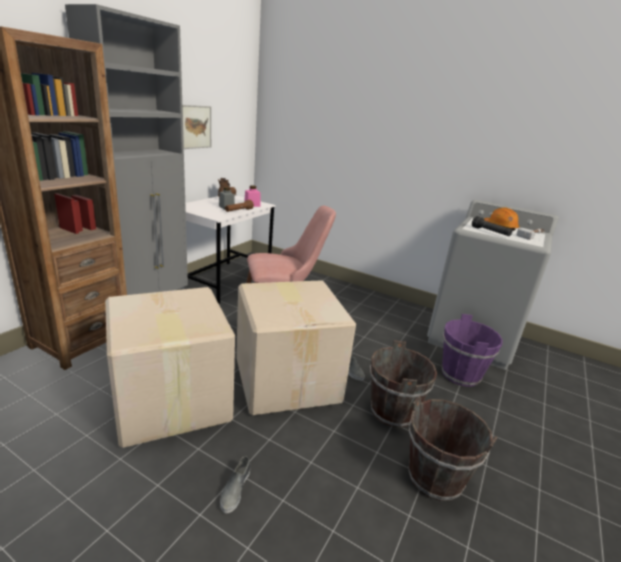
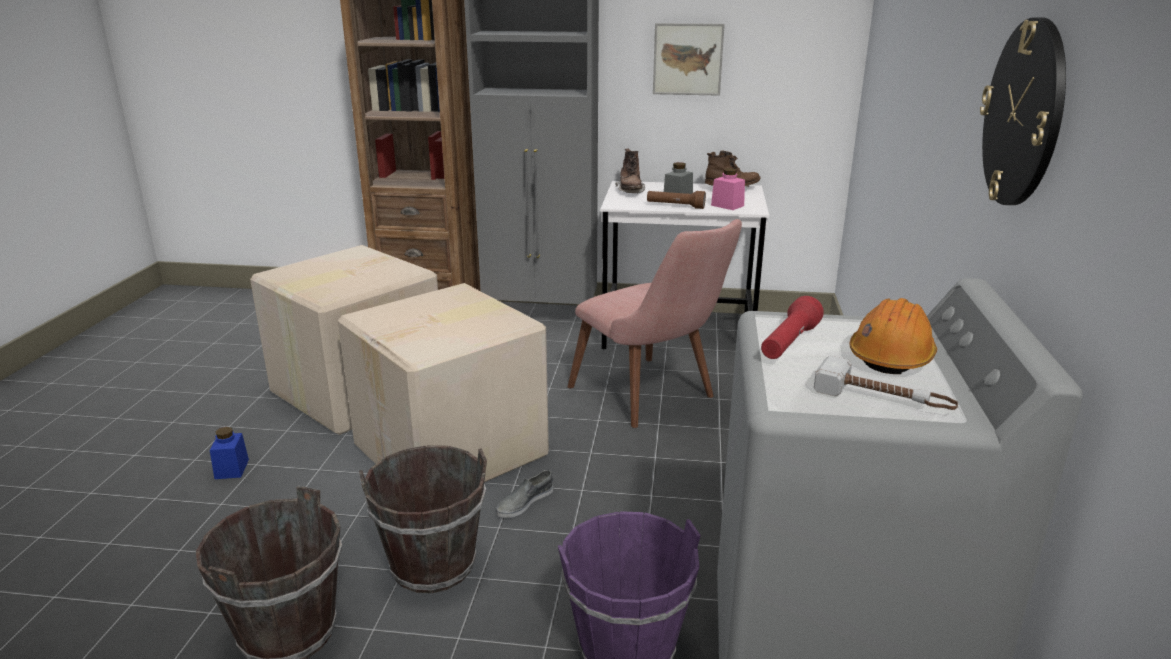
camera: 70 degrees right, 0 degrees up
(197, 209) = (630, 191): none -> brown boot
(235, 489) = (232, 469): grey shoe -> blue jar
(480, 145) = (1024, 114): none -> wall clock
(490, 232) = (788, 344): black flashlight -> red flashlight

